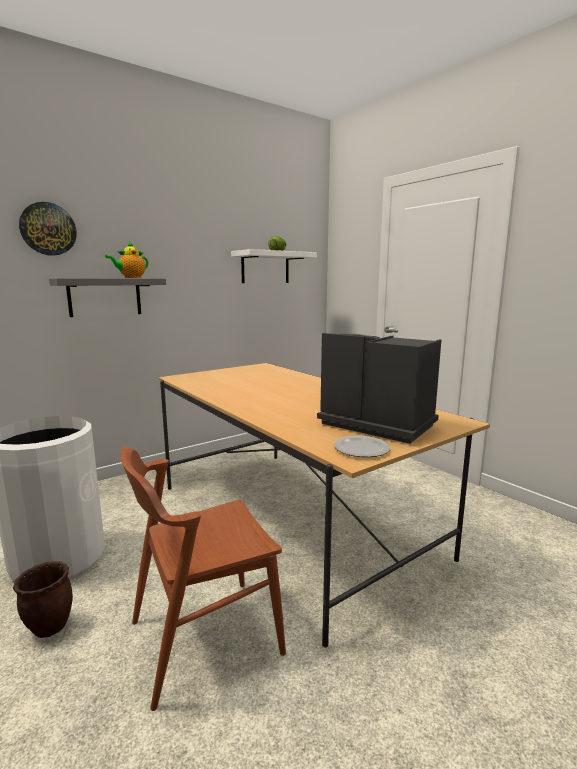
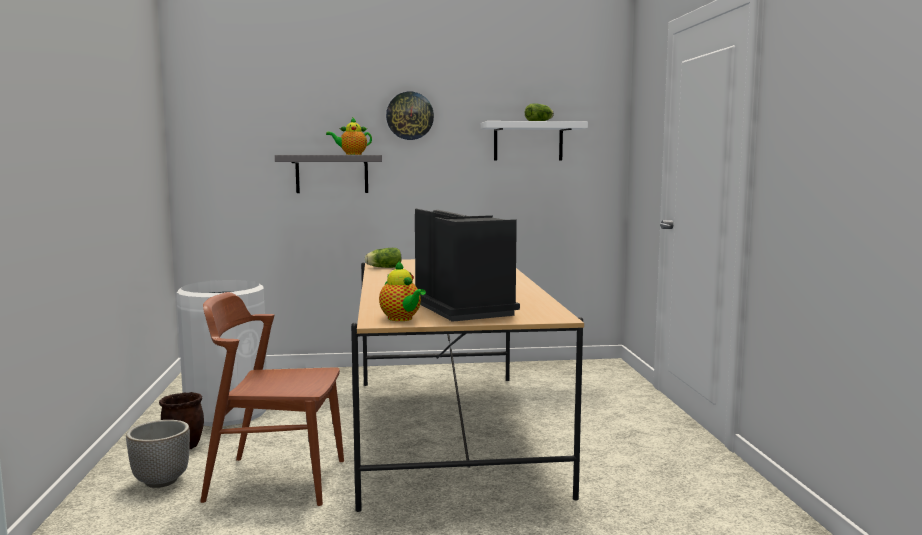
camera: 30 degrees right, 5 degrees down
(48, 229) = (284, 108): wall clock -> wall clock (409, 116)
(68, 696) = (161, 481): none -> planter
(195, 384) = (383, 267): none -> lettuce
(360, 449) = (401, 319): plate -> teapot

